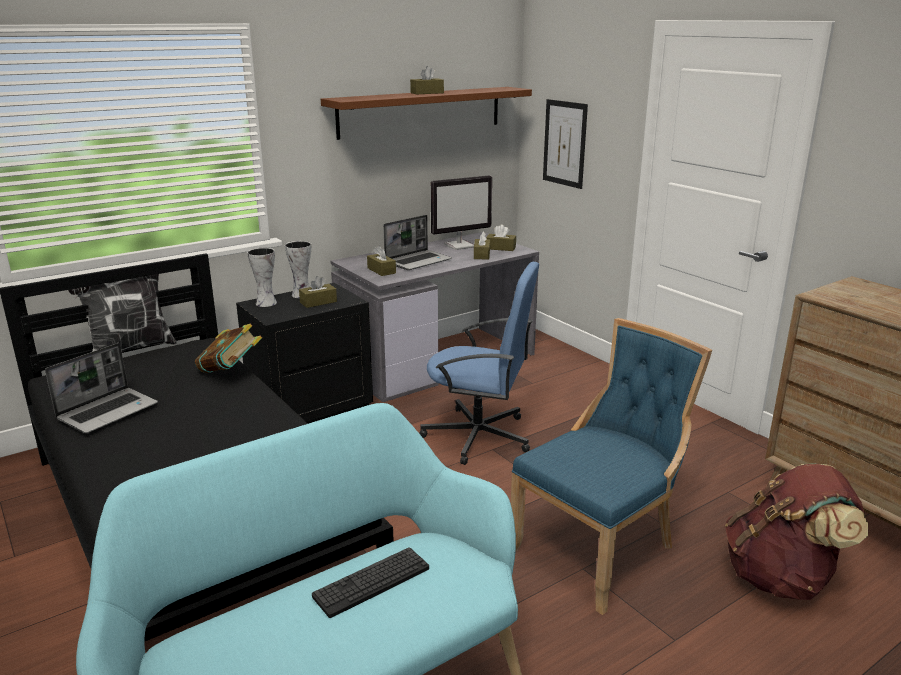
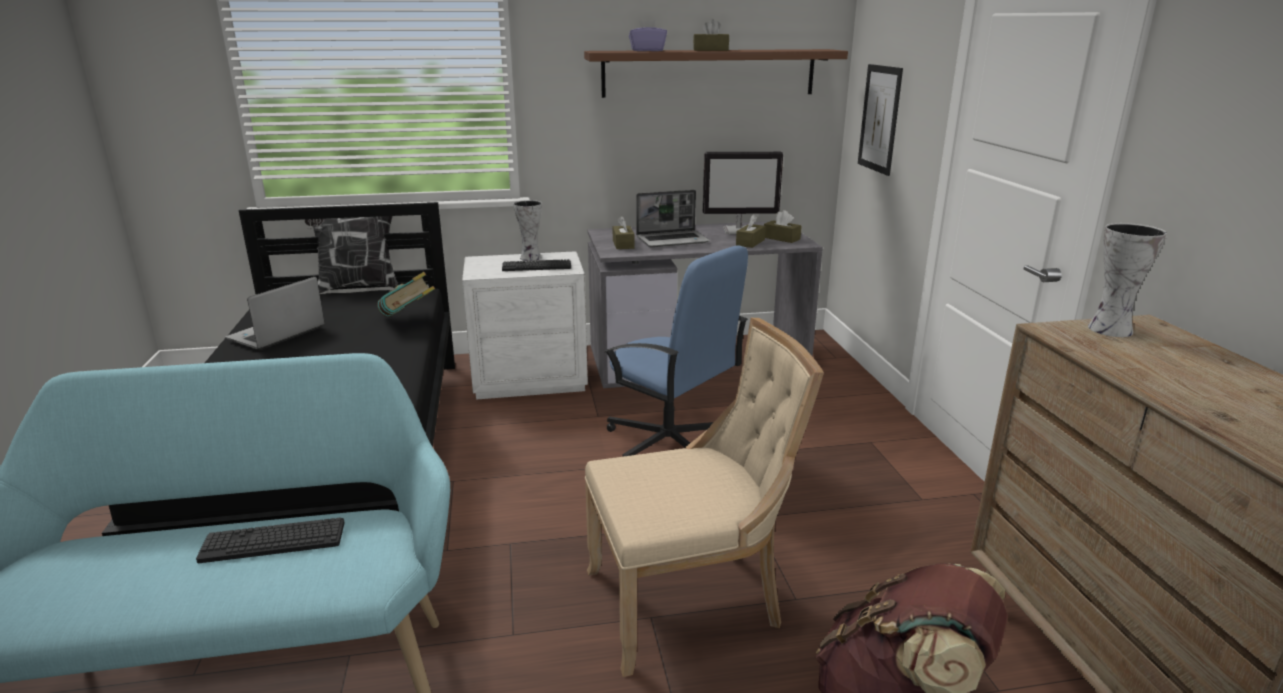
camera: 25 degrees right, 0 degrees up
(108, 411) = (276, 334): laptop -> laptop turned 150 degrees clockwise
(265, 303) = (488, 260): vase -> vase (1108, 329)
(310, 408) = (529, 379): black nightstand -> white nightstand
(318, 302) = (536, 266): brown tissue box -> keyboard
(379, 96) = (647, 50): none -> purple tissue box
(600, 549) = (690, 602): blue chair -> beige chair

